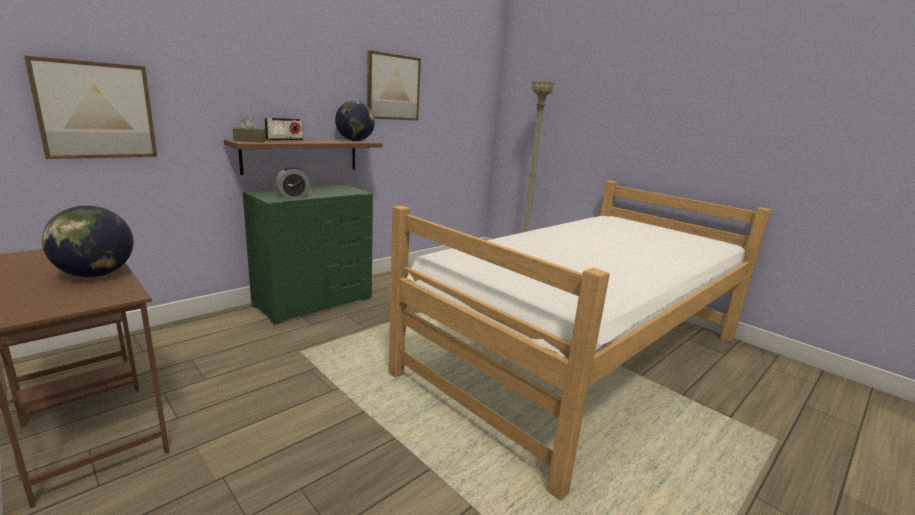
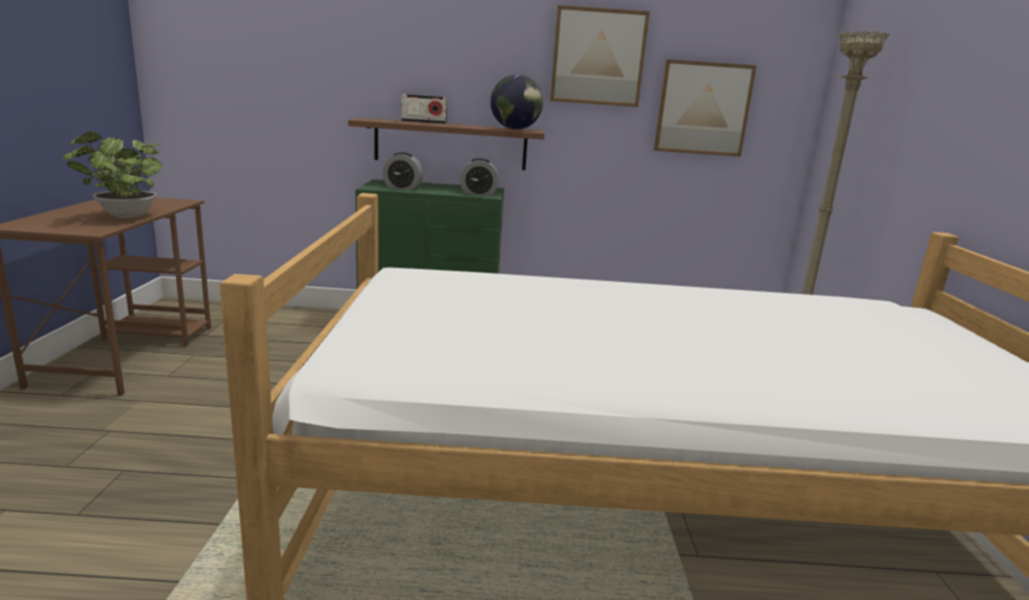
camera: 45 degrees right, 0 degrees up
(96, 110) = (247, 82): picture -> picture (702, 108)
(96, 274) = (124, 216): globe -> potted plant
(250, 141) = (377, 119): brown tissue box -> none
(350, 192) = (478, 194): none -> alarm clock

